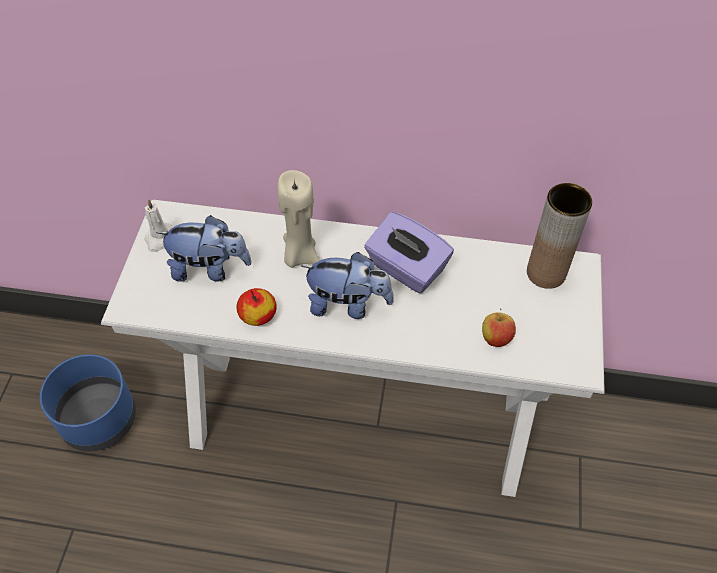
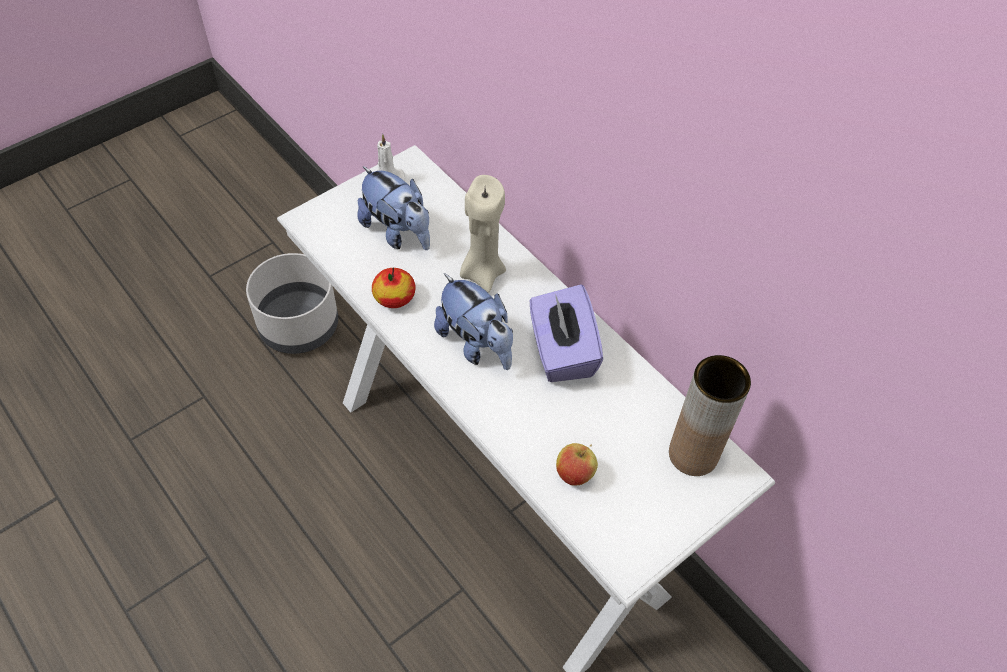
camera: 40 degrees right, 0 degrees up
(99, 418) = (300, 325): blue planter -> grey planter

